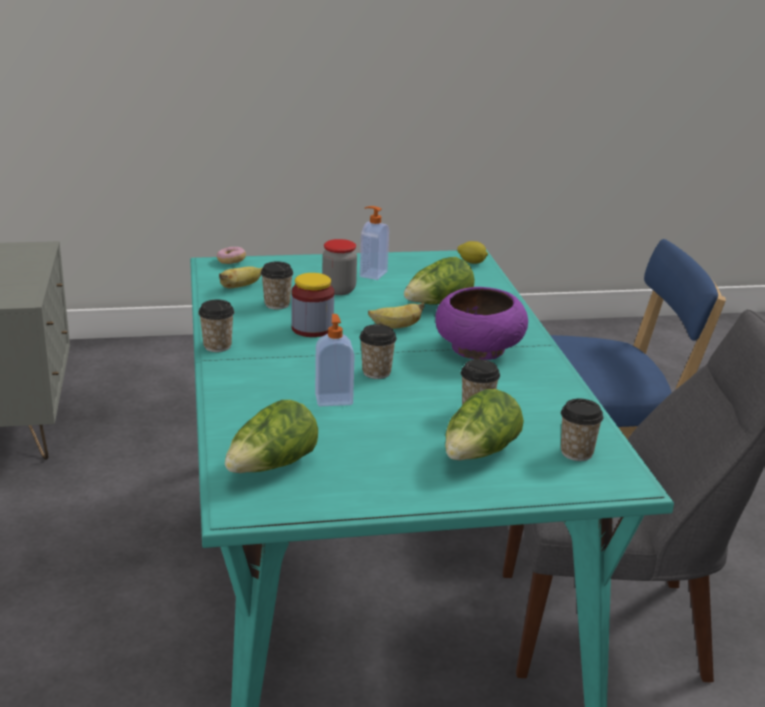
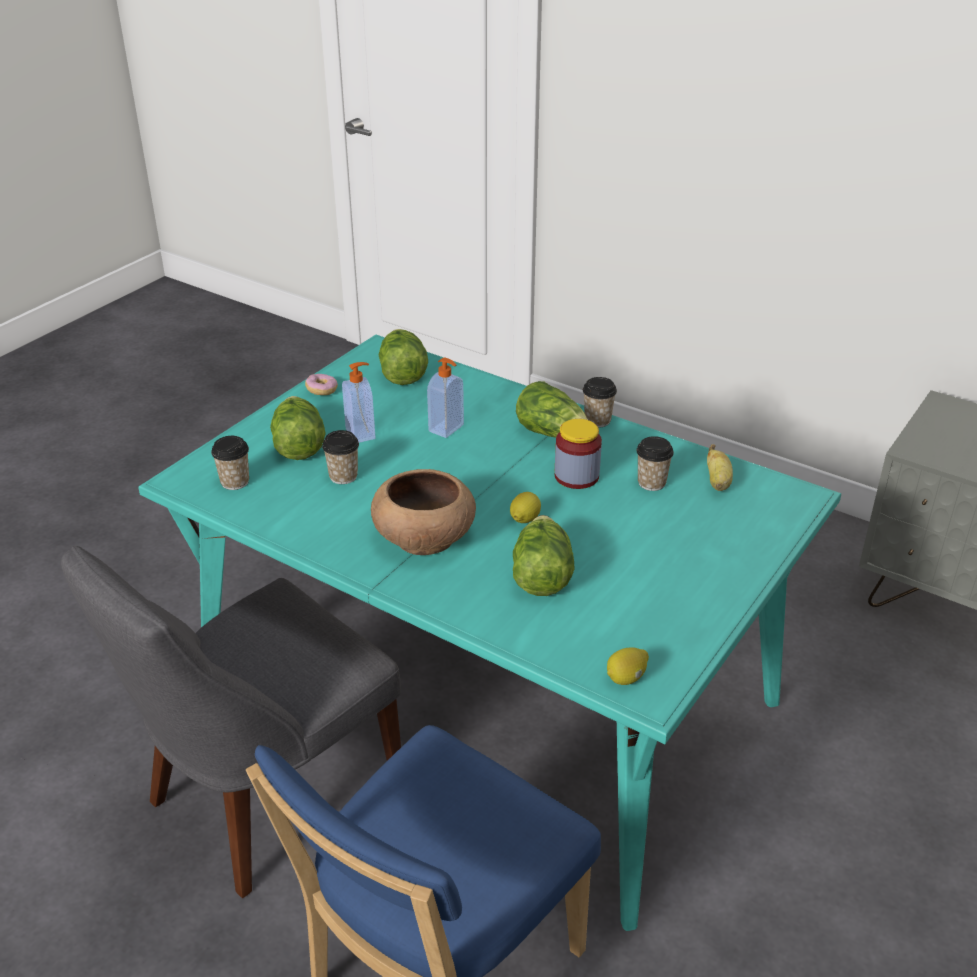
camera: 135 degrees right, 10 degrees up
(231, 261) = (798, 507): donut -> donut (322, 391)
(267, 355) = (553, 433): none -> lettuce
(339, 290) = (648, 533): jar -> none
(372, 274) = (669, 578): soap dispenser -> soap dispenser (361, 433)
(376, 372) = (459, 465): cup -> none
(396, 327) = (524, 520): banana -> lemon
(478, 350) = (424, 537): purple bowl -> brown bowl

